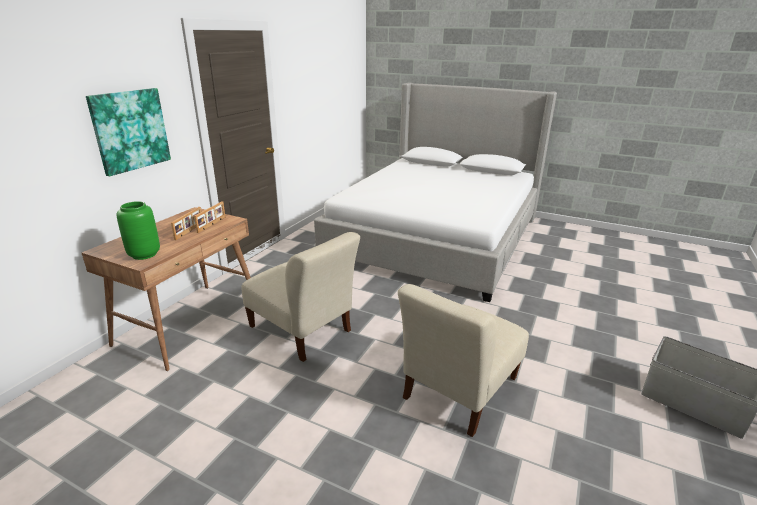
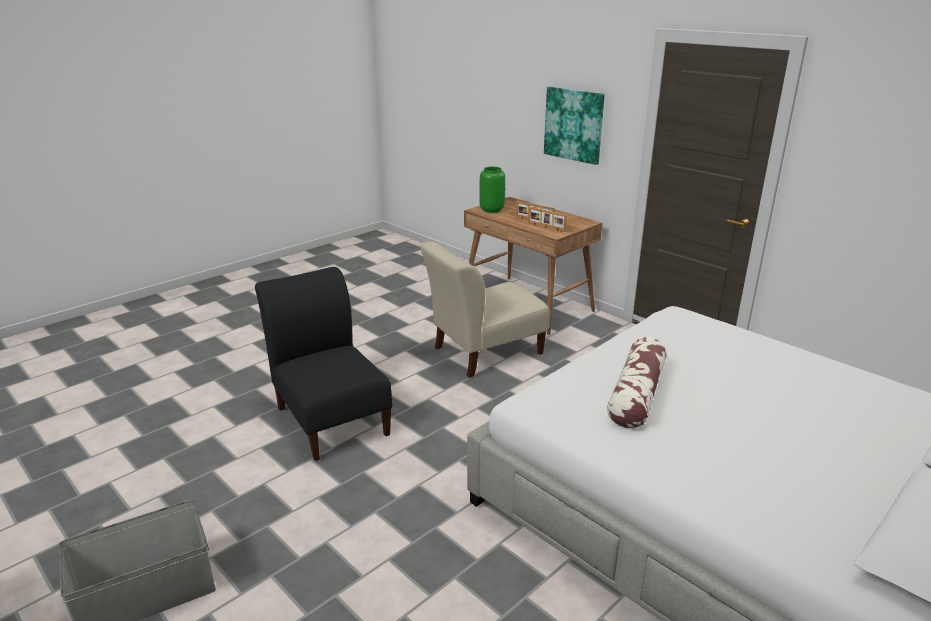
camera: 110 degrees right, 0 degrees up
(447, 202) = (636, 395): none -> pillow
(458, 391) = (331, 418): beige chair -> black chair

